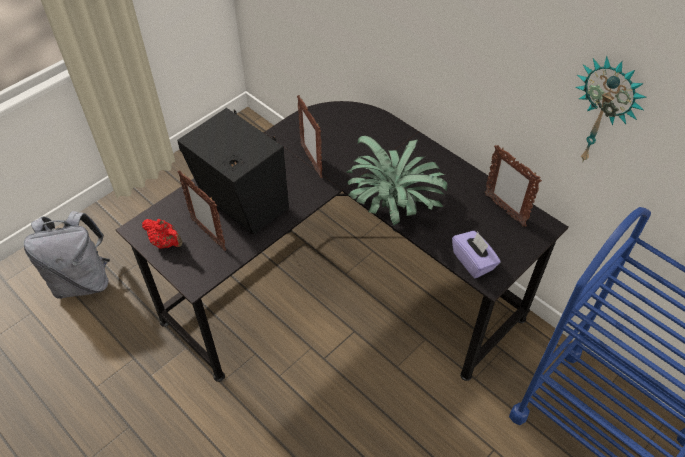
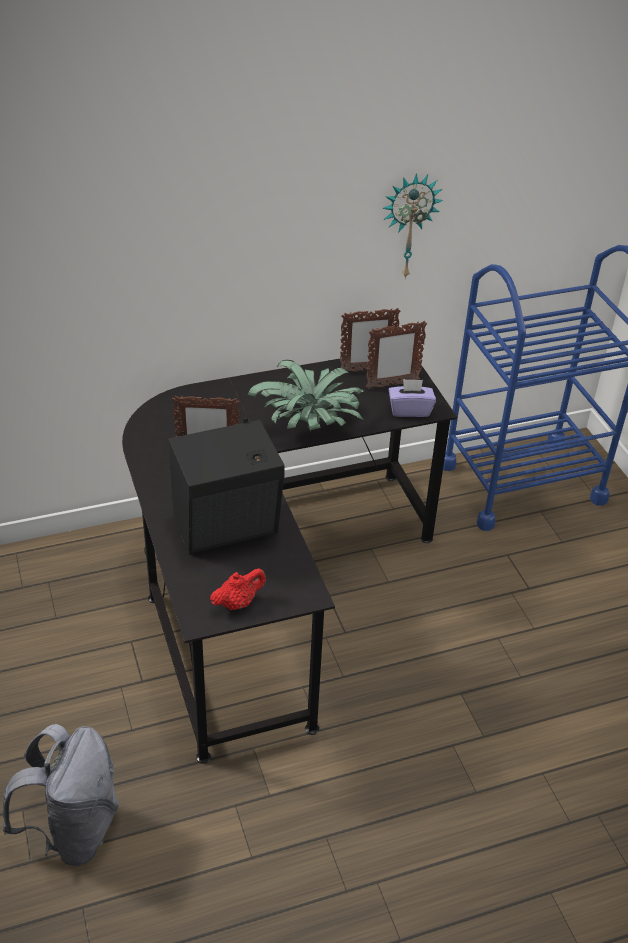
camera: 65 degrees left, 10 degrees down
(208, 234) = (251, 566): picture frame -> picture frame (392, 385)

